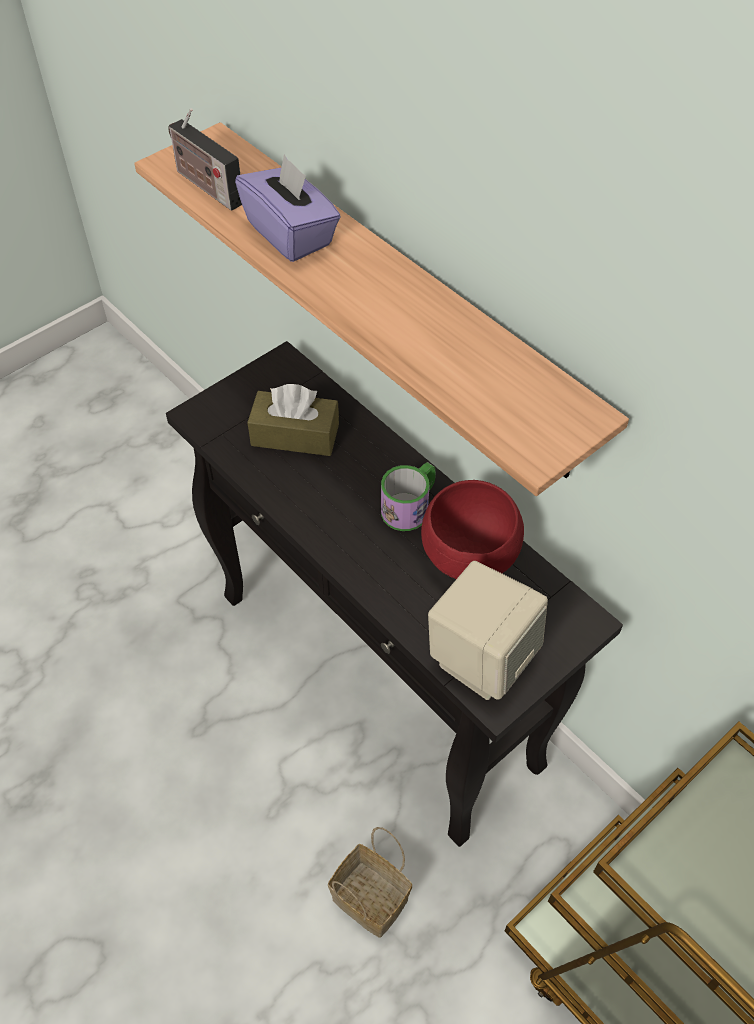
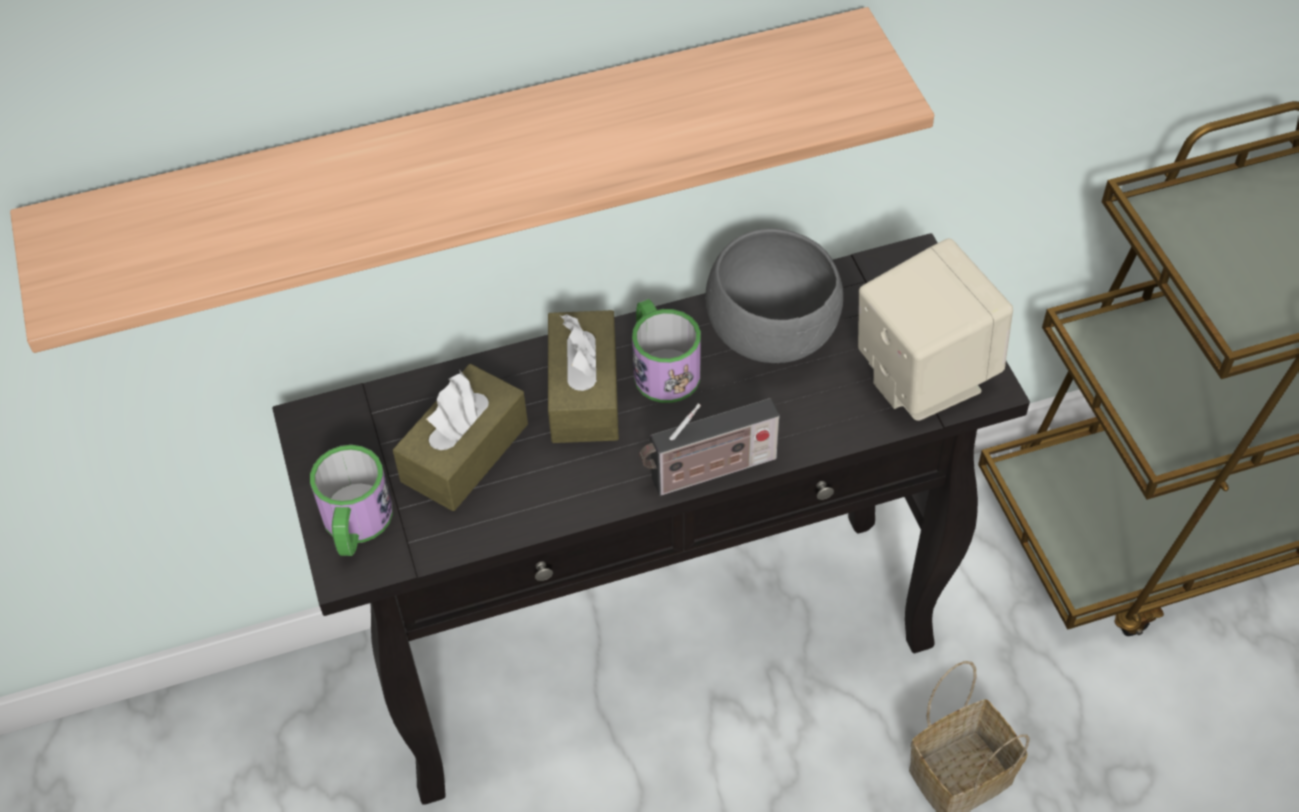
camera: 65 degrees left, 0 degrees up
(206, 186) = (162, 265): radio -> radio (708, 472)
(222, 407) = (355, 525): none -> mug
(291, 234) = (347, 199): purple tissue box -> none
(369, 475) = (584, 392): none -> brown tissue box
(471, 558) = (774, 334): red bowl -> grey bowl

